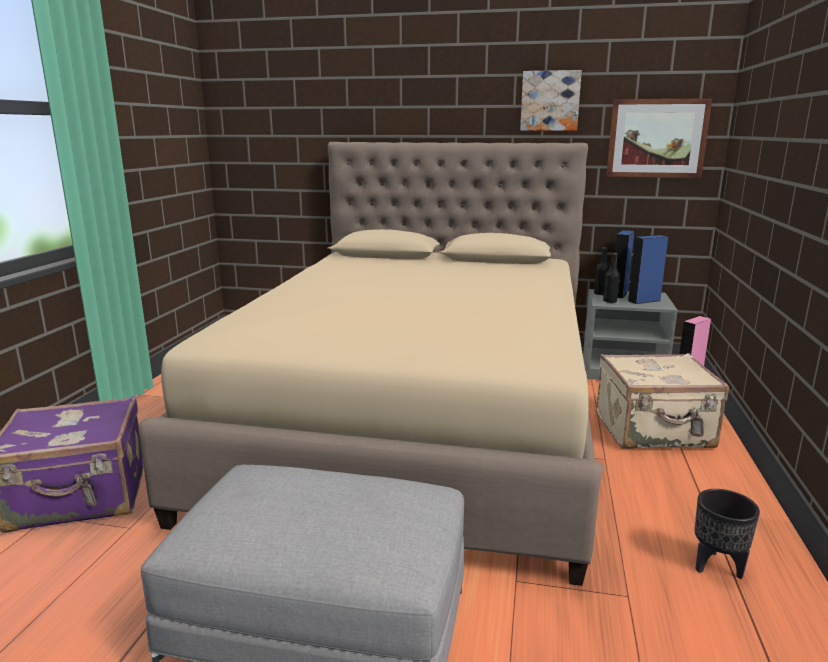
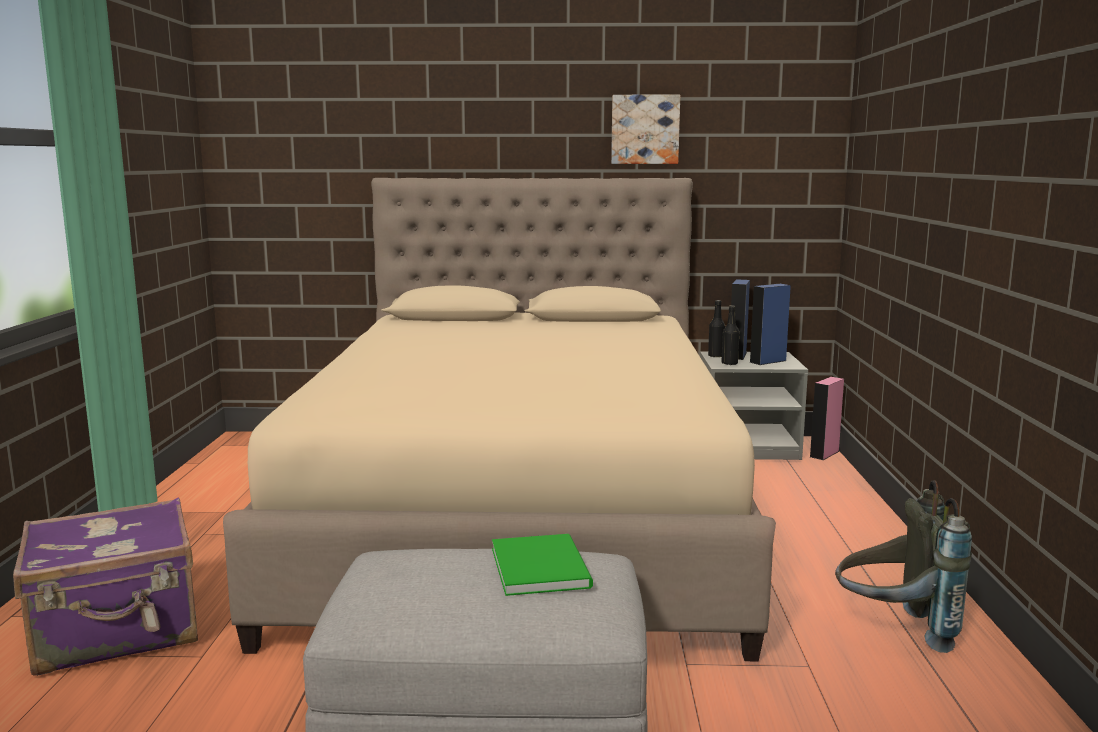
camera: 10 degrees left, 5 degrees down
(371, 498) = (542, 566): none -> green book
(654, 431) = (798, 509): beige suitcase -> none
(656, 138) = (768, 173): picture -> none
(717, 567) = (893, 631): black planter -> grey backpack

